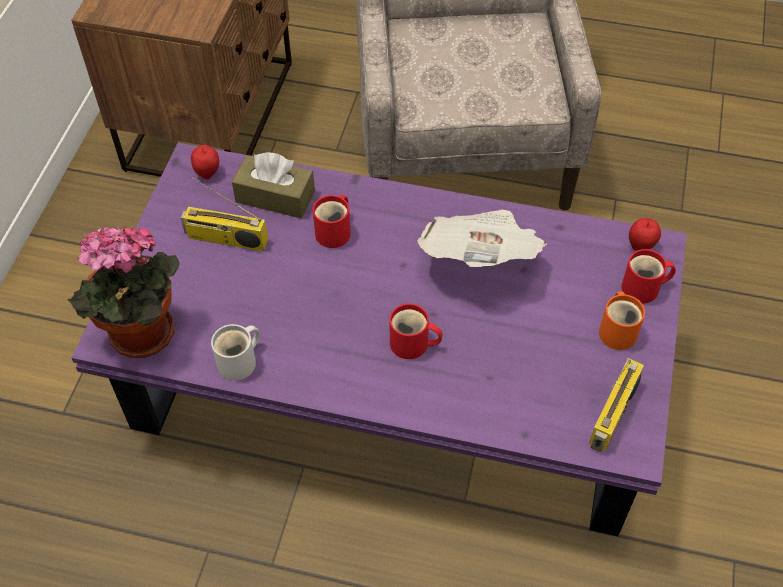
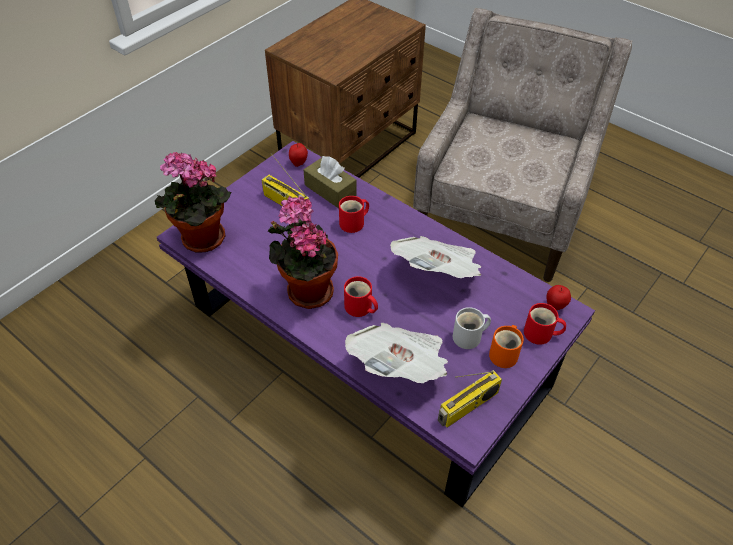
camera: 25 degrees right, 5 degrees down
(240, 362) = (248, 276): white mug -> white mug (469, 337)
(330, 348) = (306, 290): none -> potted plant
(507, 399) = (400, 366): none -> newspaper

